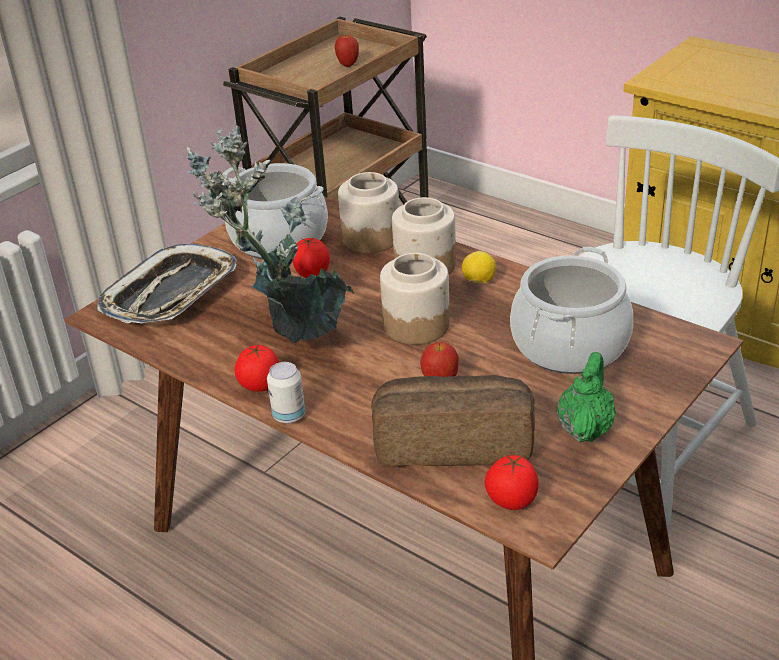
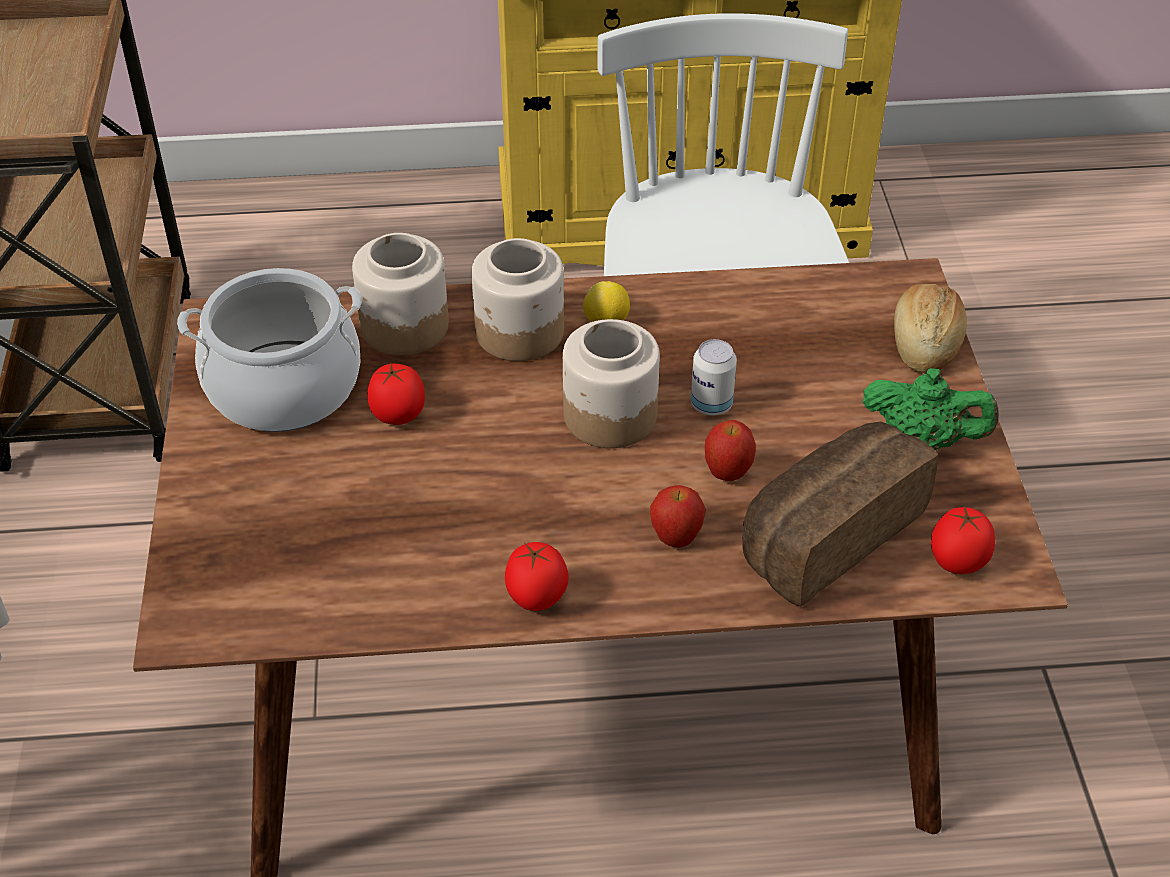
camera: 45 degrees left, 10 degrees up
(171, 294) = (244, 543): tray -> none
(289, 415) = (618, 612): can -> can (711, 405)
(290, 335) = (481, 510): potted plant -> none
(348, 65) = (46, 72): apple -> apple (676, 538)
(570, 345) = (795, 351): cooking pot -> none
(585, 428) = (922, 440): green teapot -> green teapot turned 135 degrees clockwise
(664, 380) = (925, 343): none -> bread

